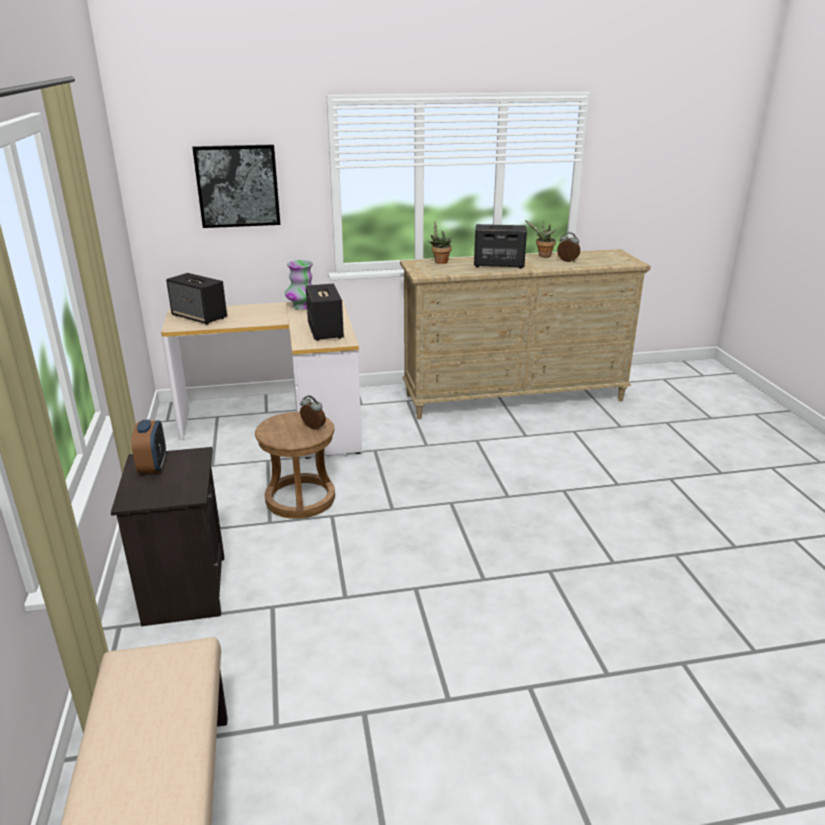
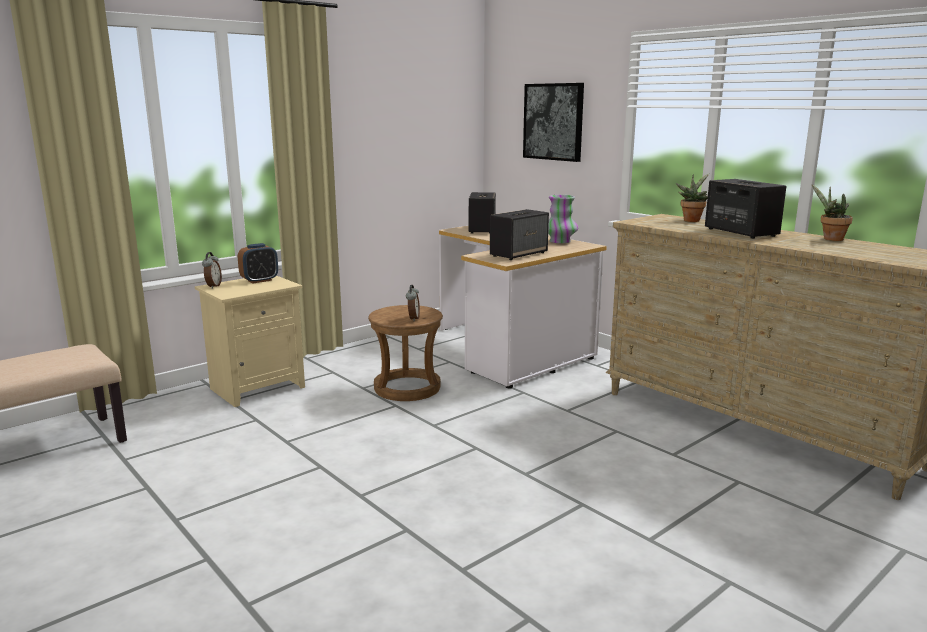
camera: 60 degrees right, 10 degrees down
(183, 588) = (258, 387): black nightstand -> beige nightstand
(567, 261) = (839, 247): alarm clock -> alarm clock (213, 286)

